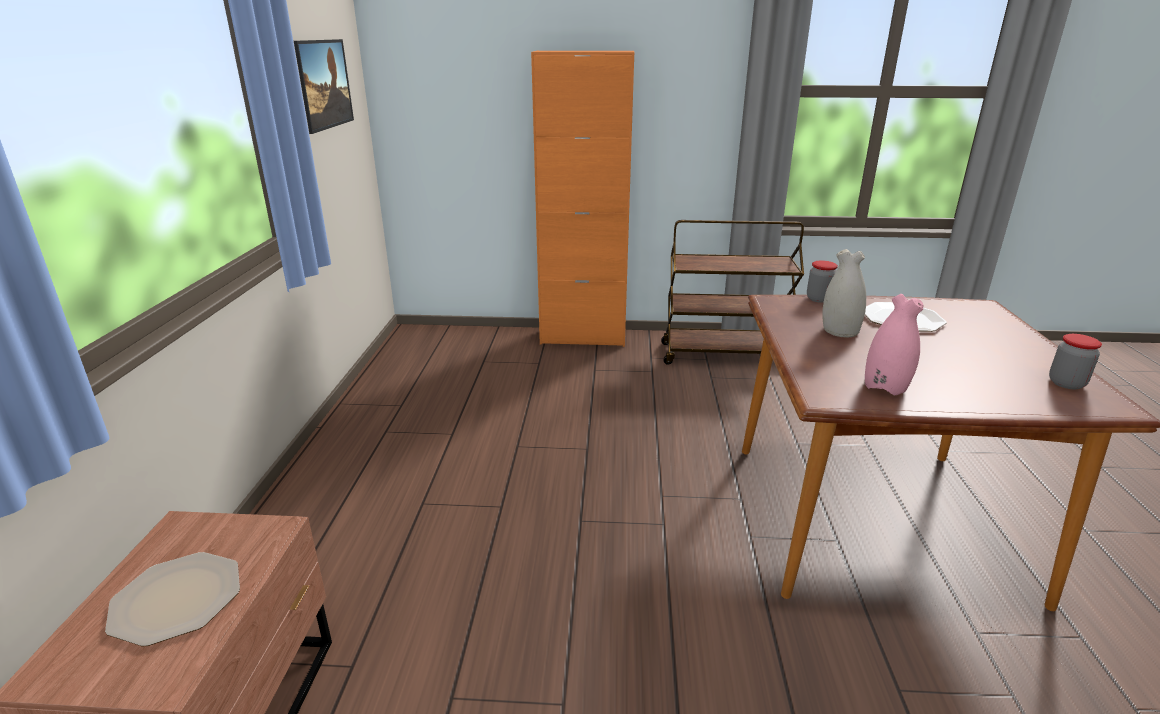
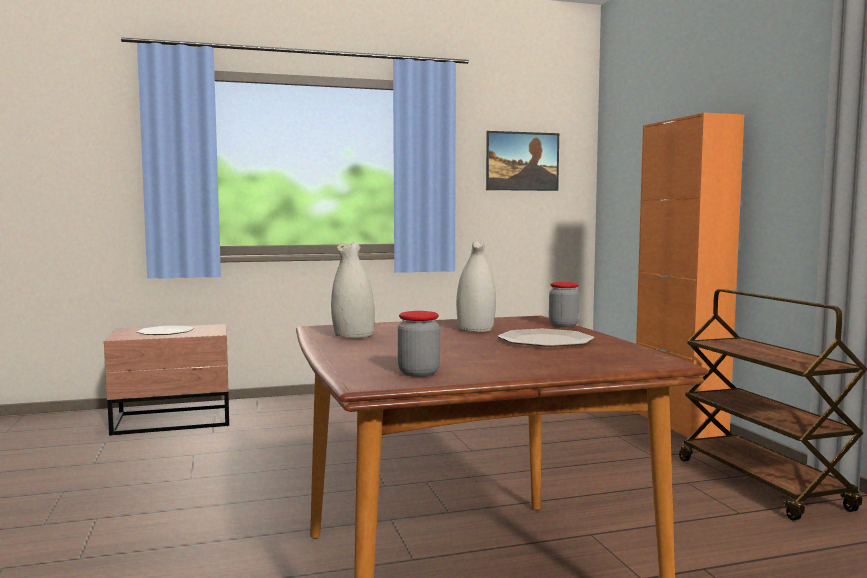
camera: 70 degrees right, 20 degrees down
(885, 388) = (353, 336): pink vase -> white vase

